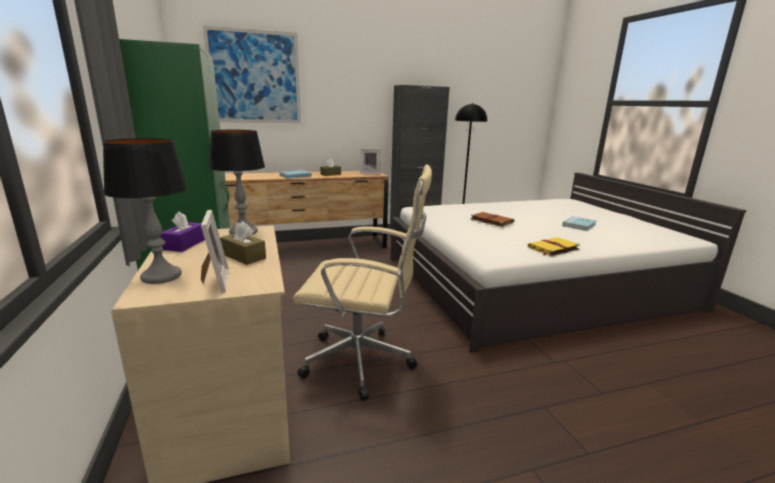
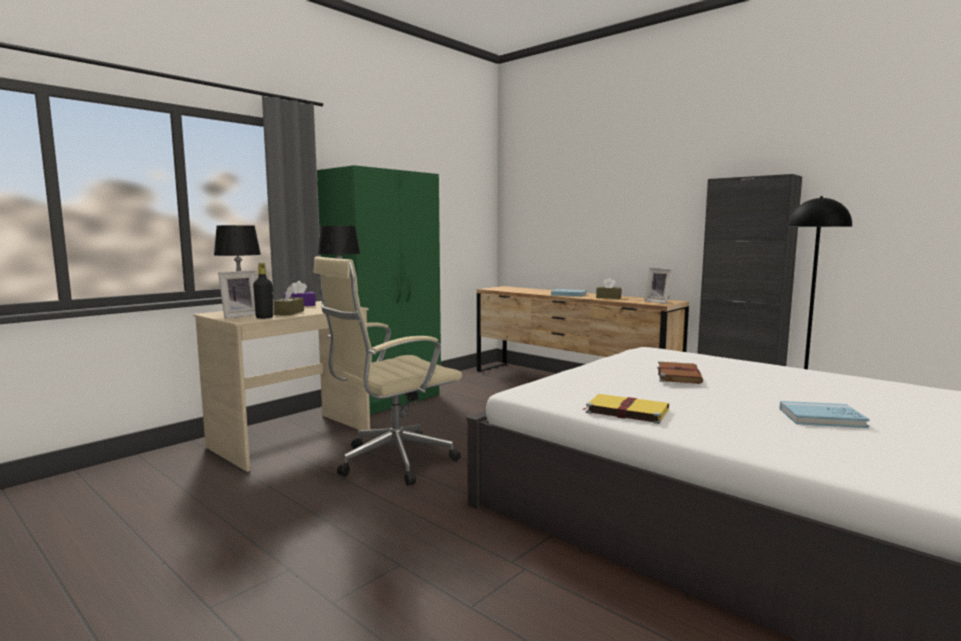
camera: 60 degrees right, 10 degrees down
(255, 77) = (559, 188): picture -> none
(260, 271) = (264, 317): none -> black bottle
(363, 362) = (390, 462): beige office chair -> beige office chair turned 75 degrees clockwise

